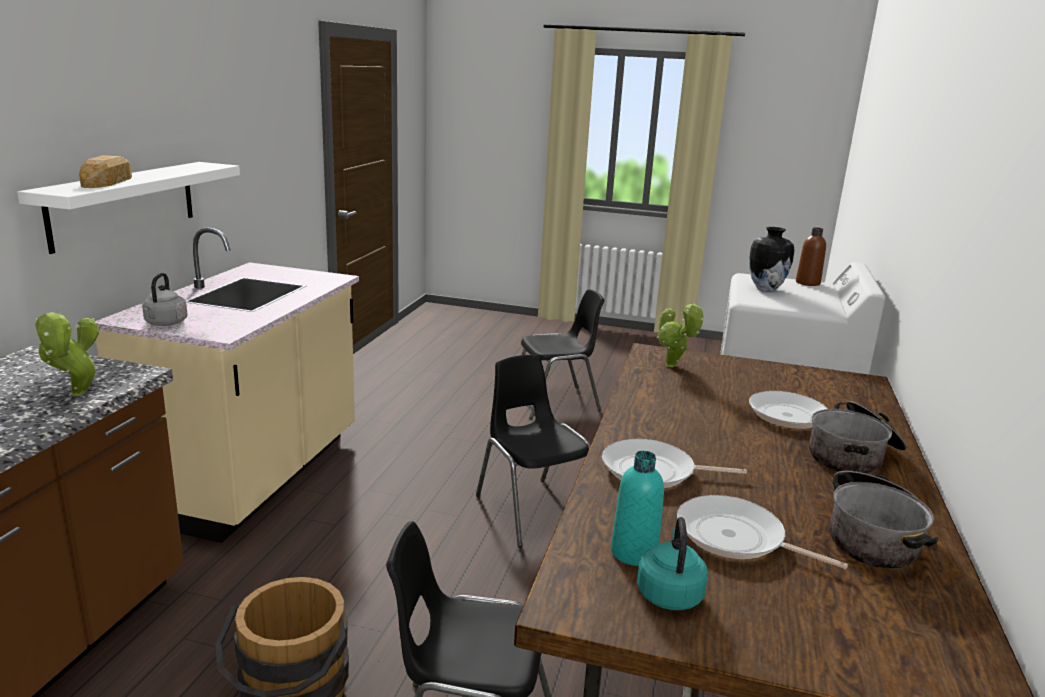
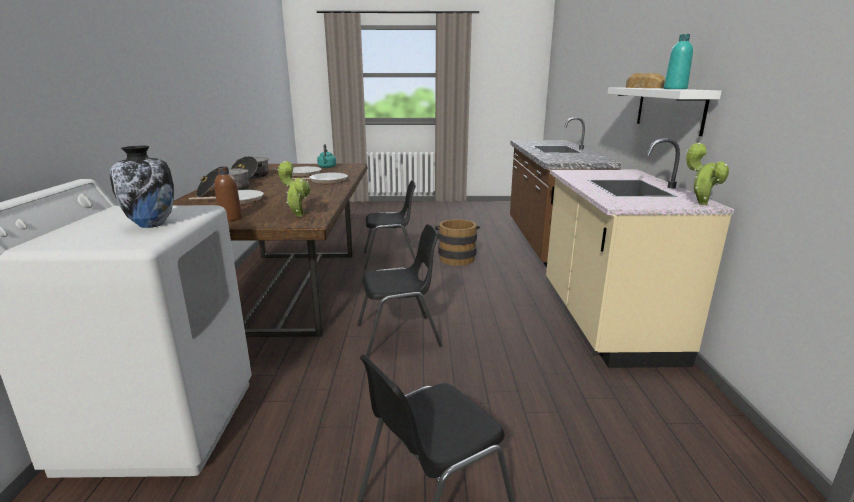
camera: 165 degrees right, 0 degrees up
(76, 395) = (549, 157): potted plant -> potted plant (699, 203)
(165, 323) = (605, 171): grey kettle -> none
(532, 509) = (400, 336): black chair -> black chair turned 60 degrees counterclockwise
(634, 552) = (336, 170): turquoise bottle -> turquoise bottle (675, 89)
(807, 283) = (56, 243): brown bottle -> brown bottle (230, 218)

